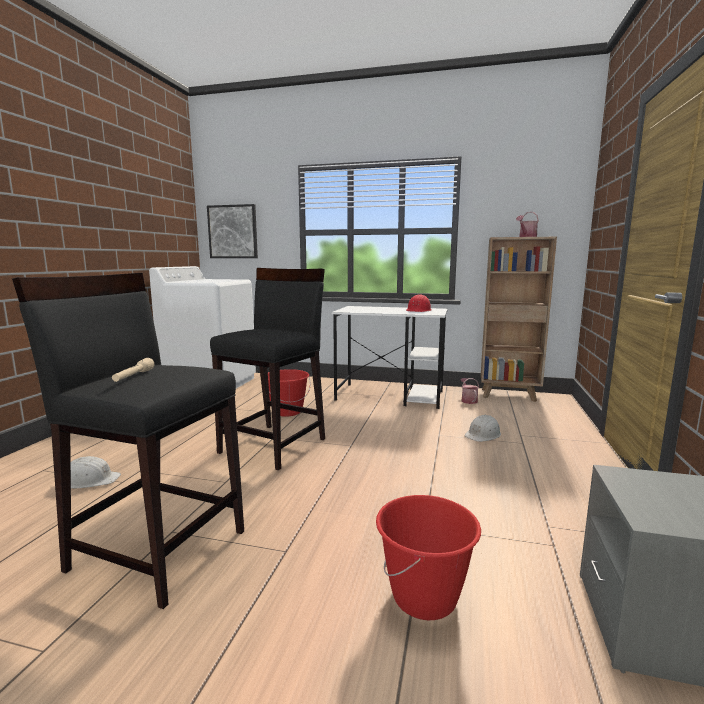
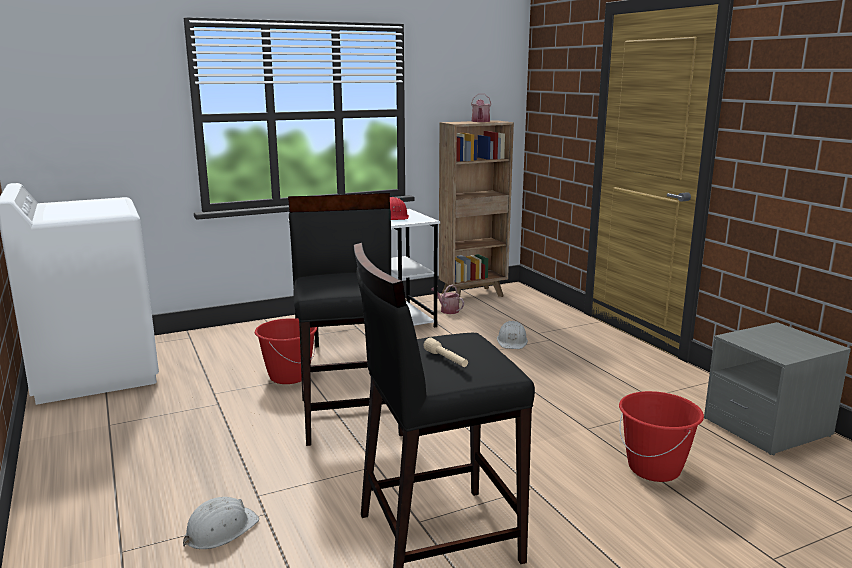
camera: 40 degrees left, 5 degrees up
(233, 232) = (69, 118): picture -> none

